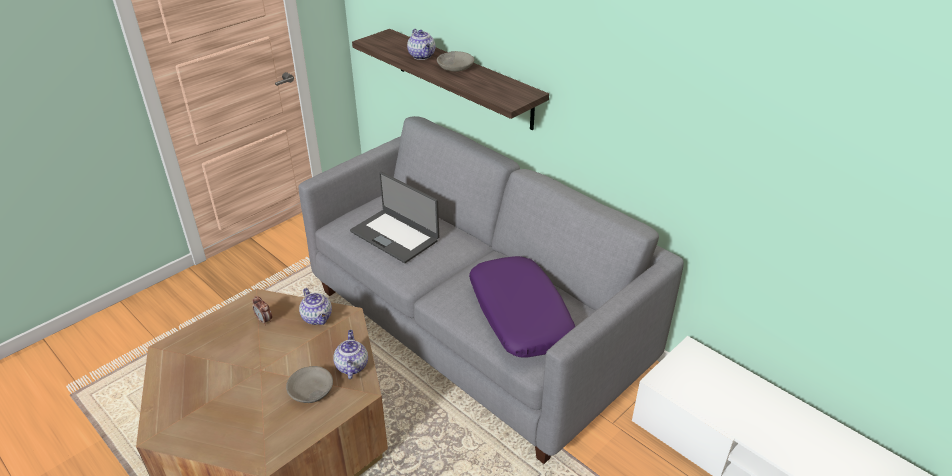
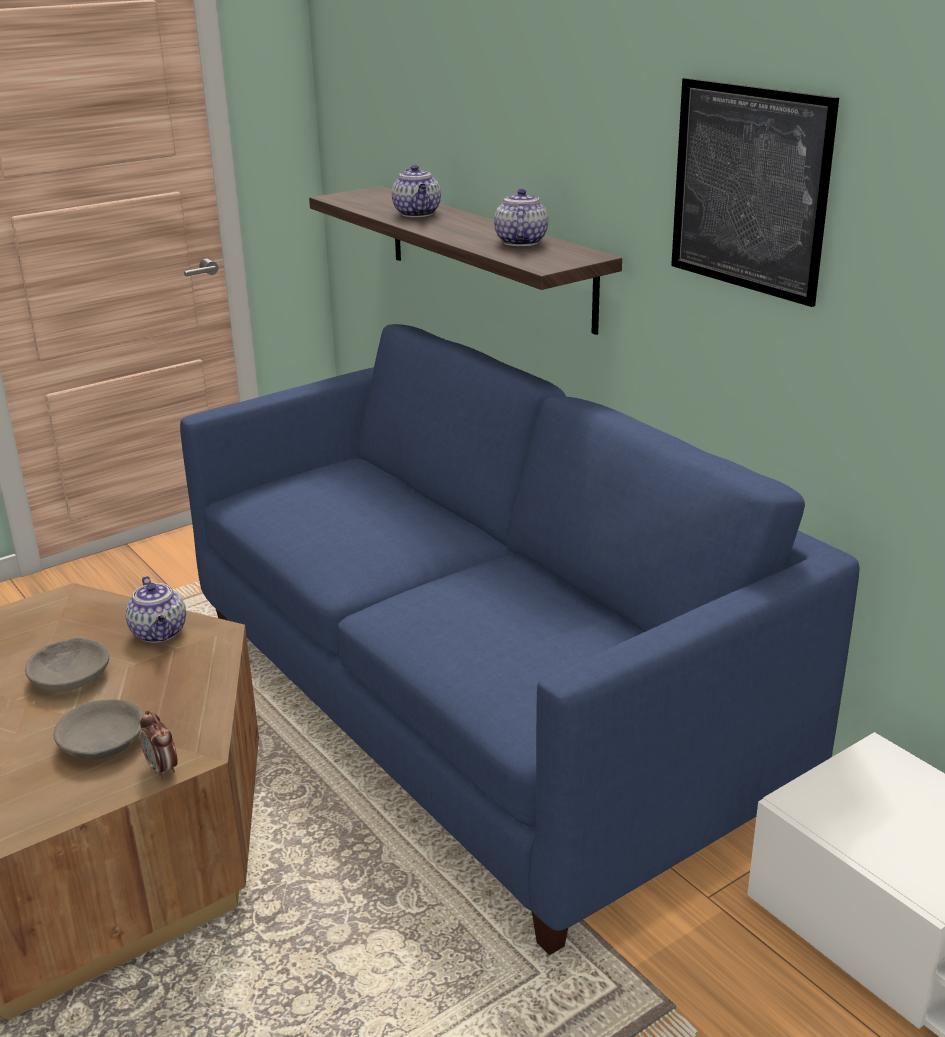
camera: 10 degrees right, 10 degrees down
(264, 320) = (66, 629): alarm clock -> alarm clock (162, 769)
(351, 366) = (191, 710): teapot -> teapot (520, 241)
(395, 235) = (335, 515): laptop -> none
(455, 67) = (468, 225): grey bowl -> grey bowl (70, 676)
(477, 328) = (479, 709): grey sofa -> blue sofa
(519, 315) = (523, 648): purple pillow -> none
(626, 71) = (749, 189): none -> picture

